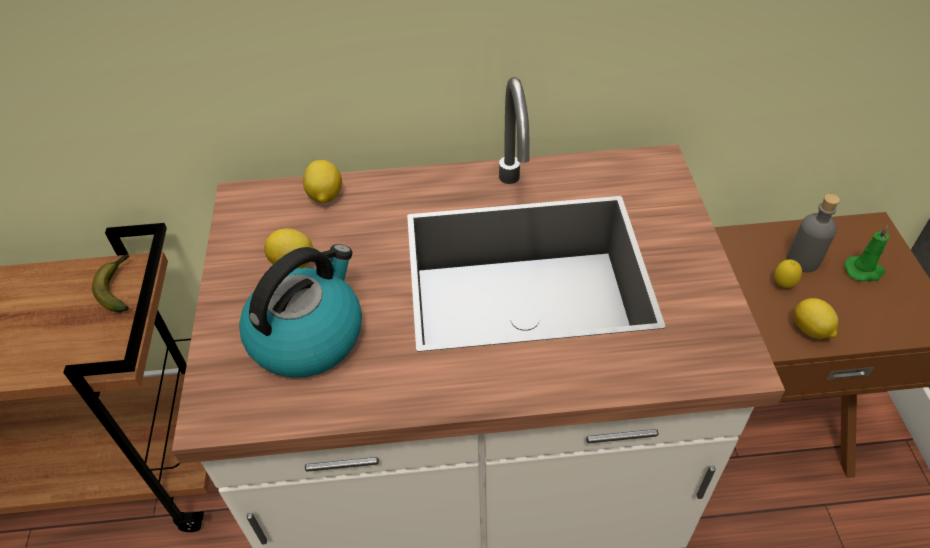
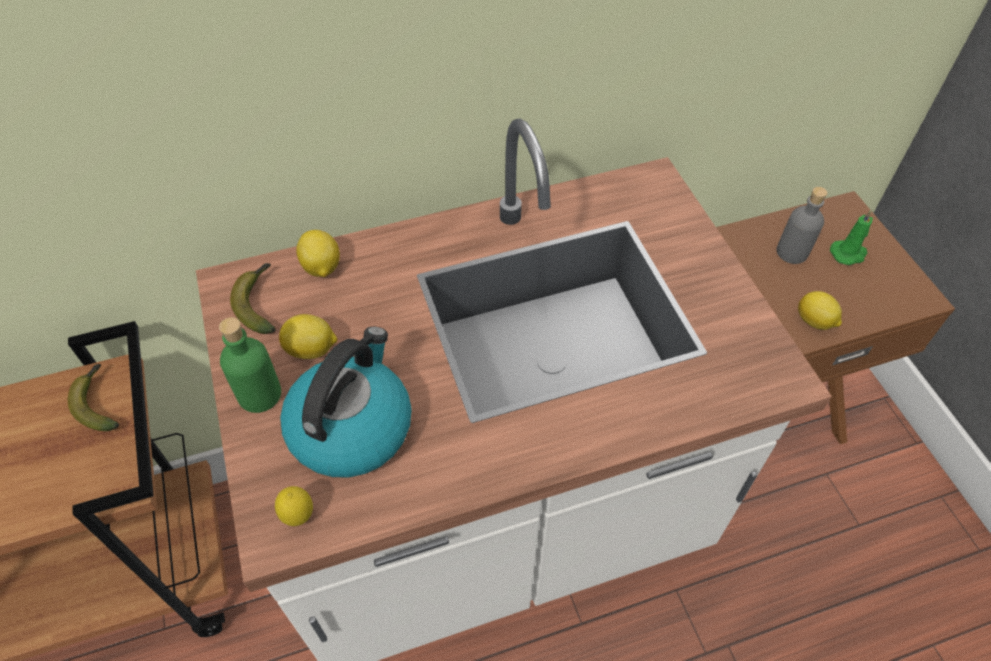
camera: 15 degrees left, 5 degrees up
(237, 294) = (260, 394): none -> green bottle
(262, 217) = (259, 302): none -> banana
(782, 285) = (779, 280): lemon -> lemon (299, 516)

